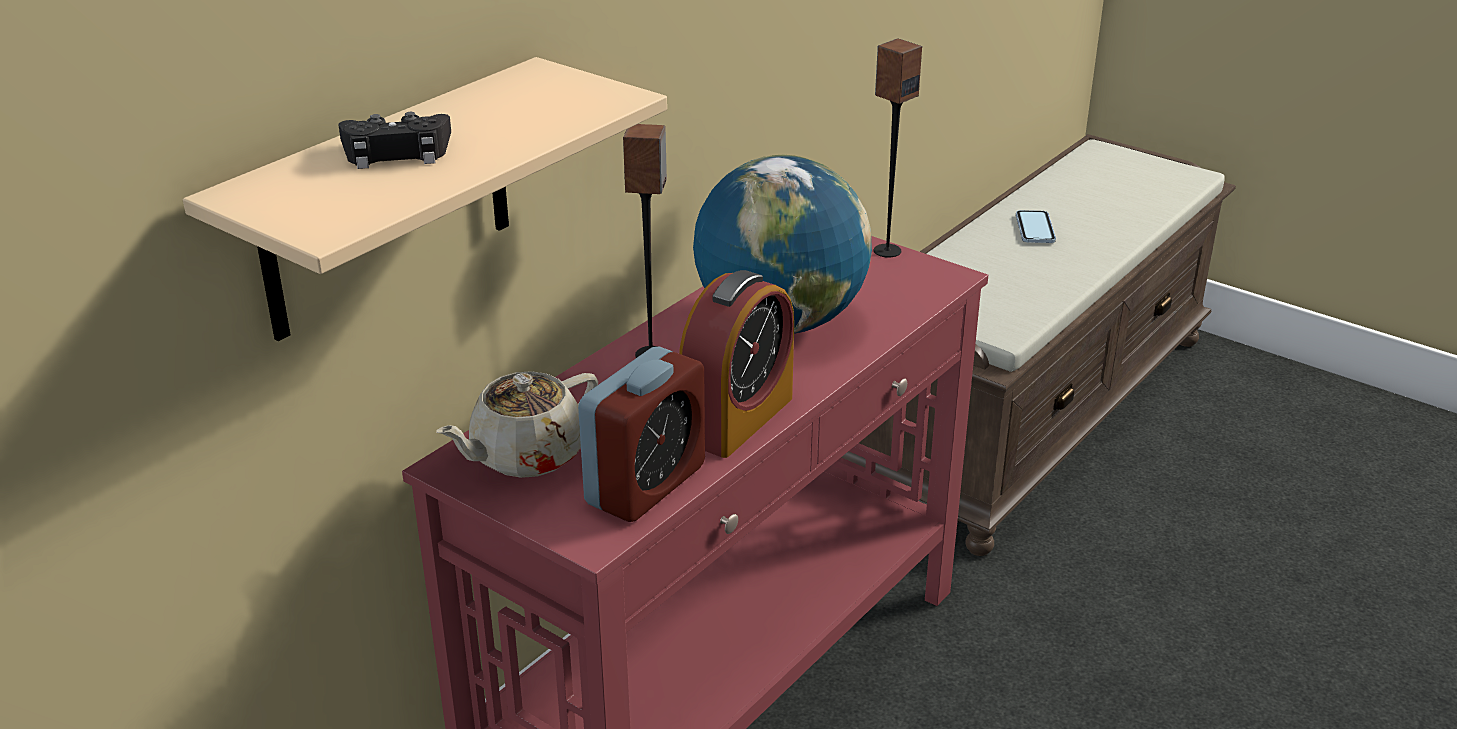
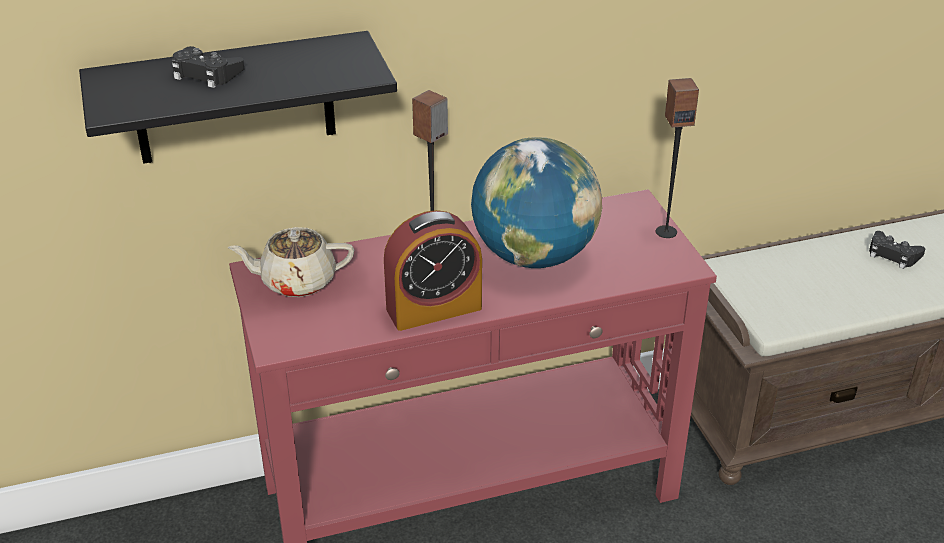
camera: 35 degrees right, 5 degrees up
(387, 201) = (234, 99): beige shelf -> black shelf
(646, 485) = (337, 327): alarm clock -> none
(1035, 229) = (893, 255): phone -> black game controller

